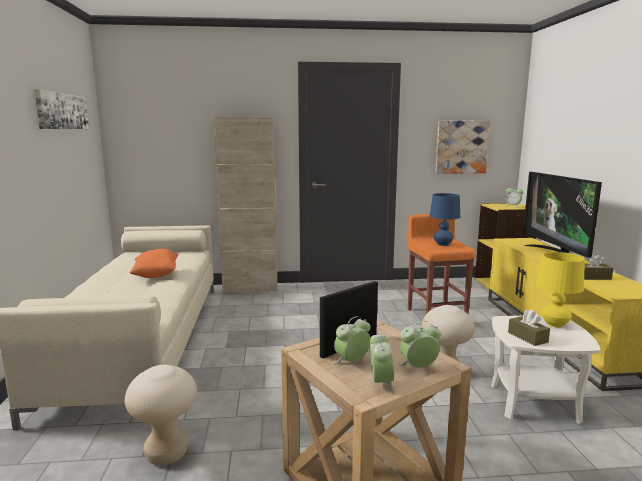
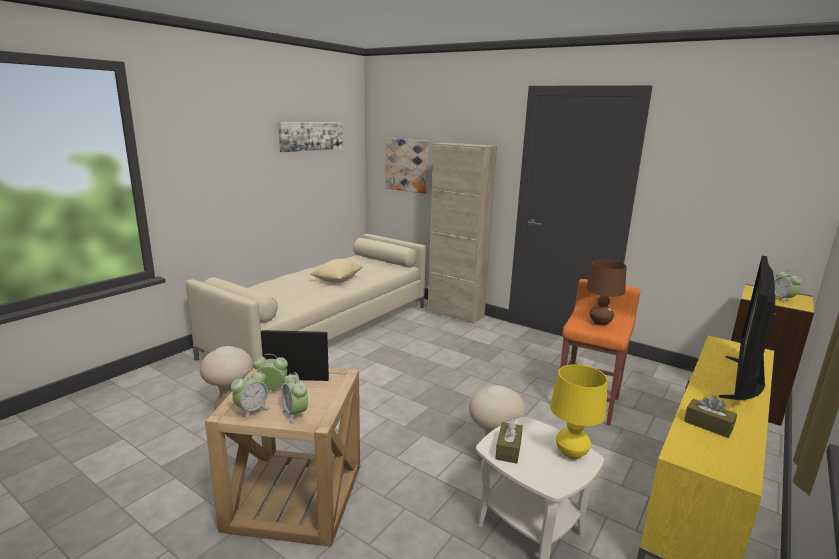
camera: 40 degrees right, 5 degrees up
(156, 275) = (337, 280): orange pillow -> beige pillow
(418, 367) = (295, 414): alarm clock -> alarm clock turned 150 degrees counterclockwise
(443, 244) = (600, 323): blue table lamp -> brown table lamp
(461, 147) = (729, 201): picture -> picture (407, 165)

